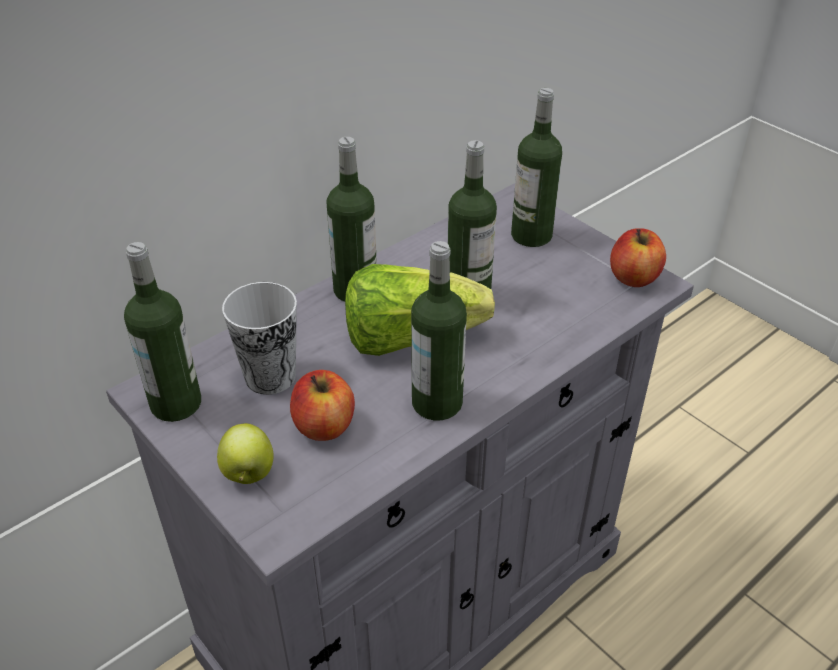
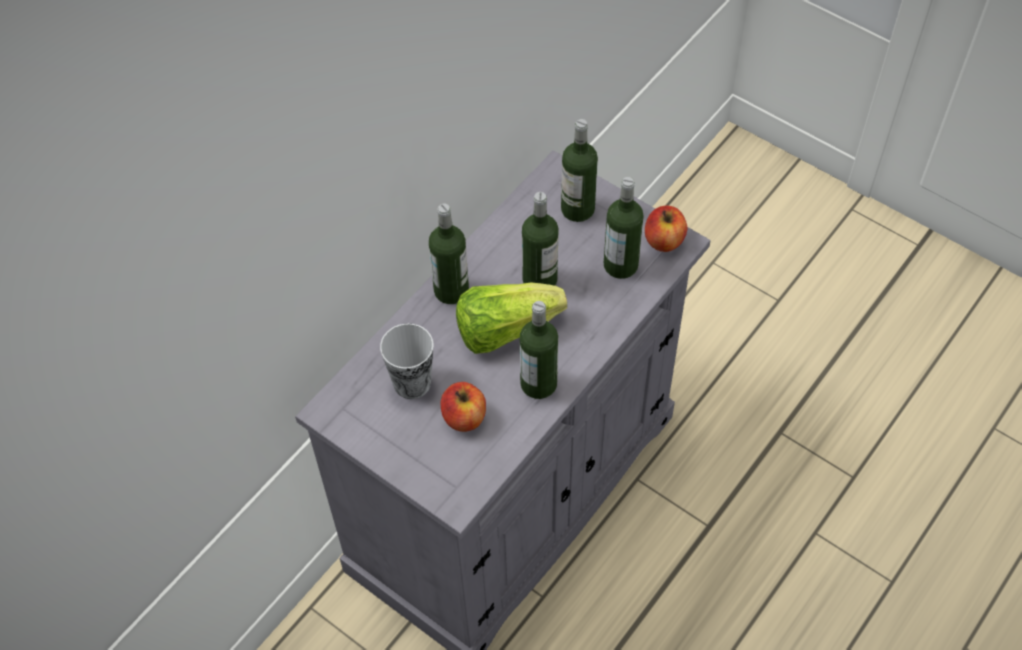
camera: 10 degrees left, 15 degrees up
(176, 404) = (352, 418): bottle -> bottle (620, 265)
(248, 473) = (424, 464): apple -> none

